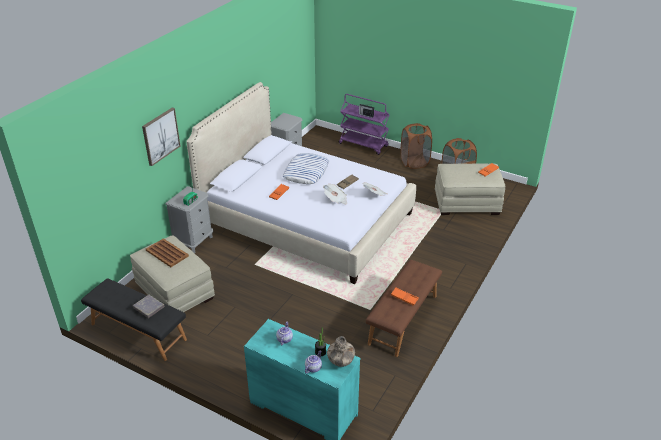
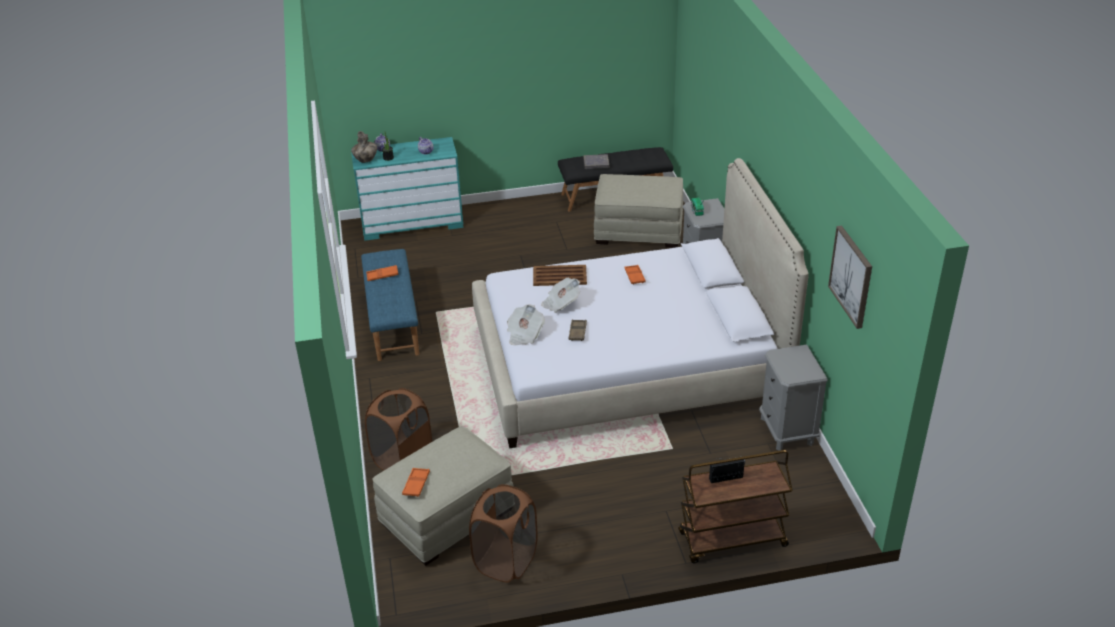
camera: 140 degrees right, 0 degrees up
(160, 136) = (729, 120): picture -> picture (851, 276)
(167, 253) = (649, 188): brown tray -> brown tray (560, 276)
(306, 172) = (648, 319): pillow -> none
(363, 145) = (732, 540): purple cart -> brown cart
(403, 319) = (392, 321): brown bench -> blue bench
(414, 162) = (606, 554): brown laundry basket -> brown laundry basket (402, 459)

